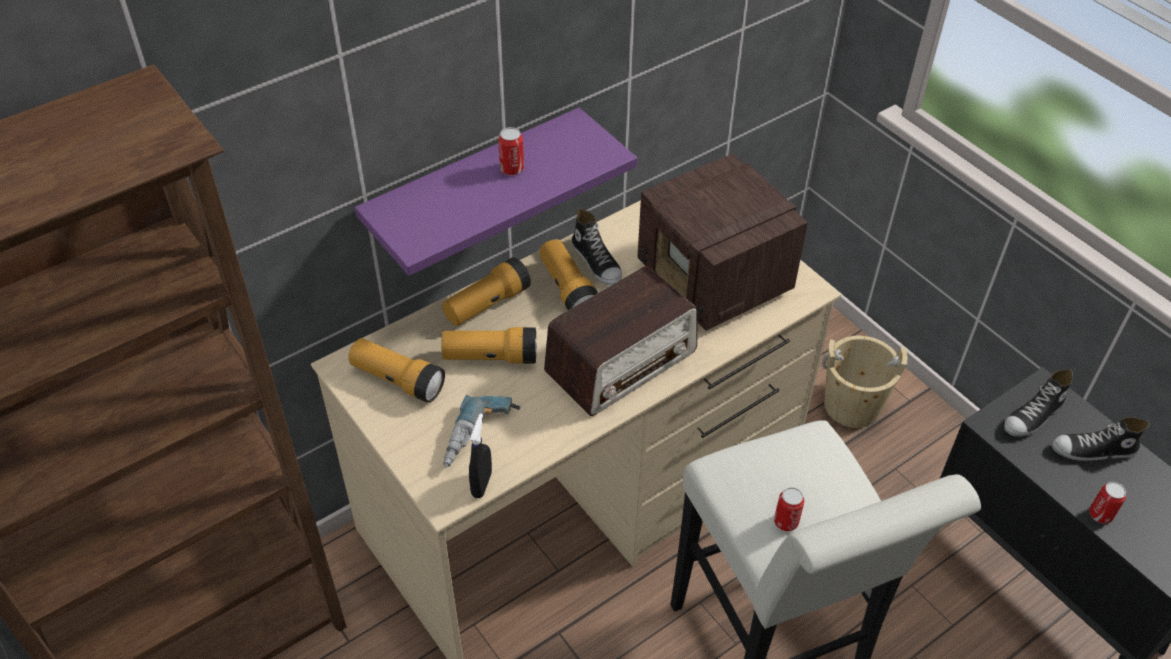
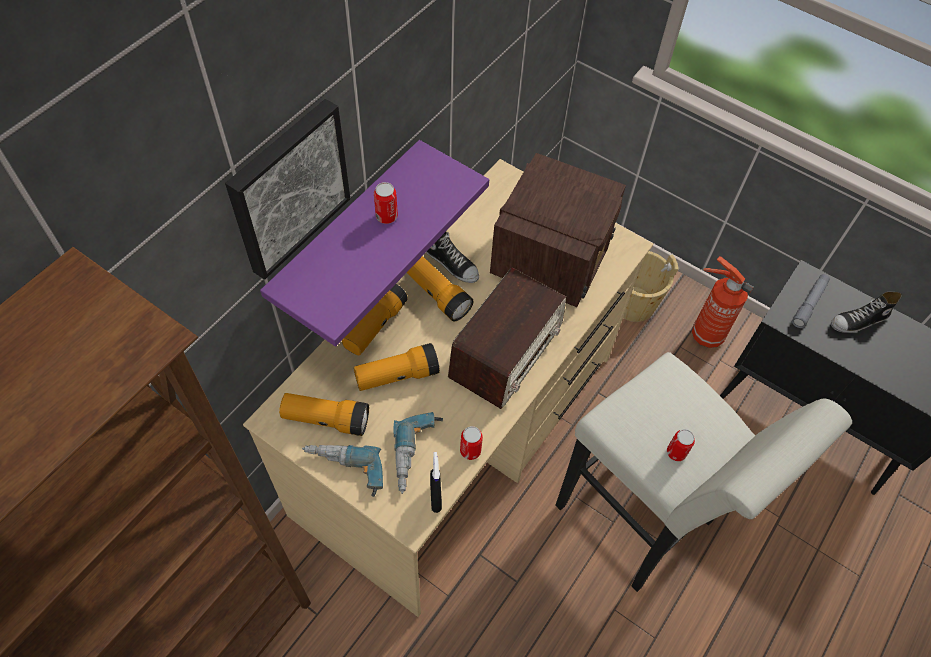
camera: 20 degrees left, 10 degrees up
(393, 434) = (343, 472): none -> power drill
(401, 99) = (287, 188): none -> picture
(715, 281) = (552, 256): radio -> radio turned 105 degrees counterclockwise
(933, 462) = (705, 334): none -> fire extinguisher
(1033, 416) = (809, 303): shoe -> grey flashlight
(1100, 515) = (881, 372): can -> can (470, 450)

